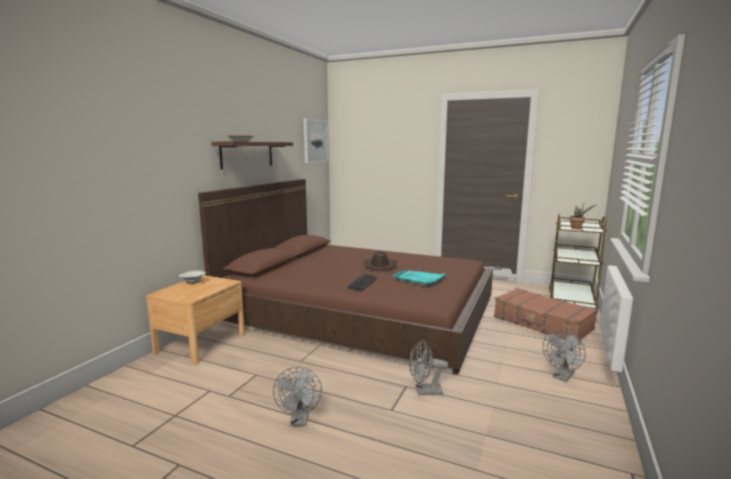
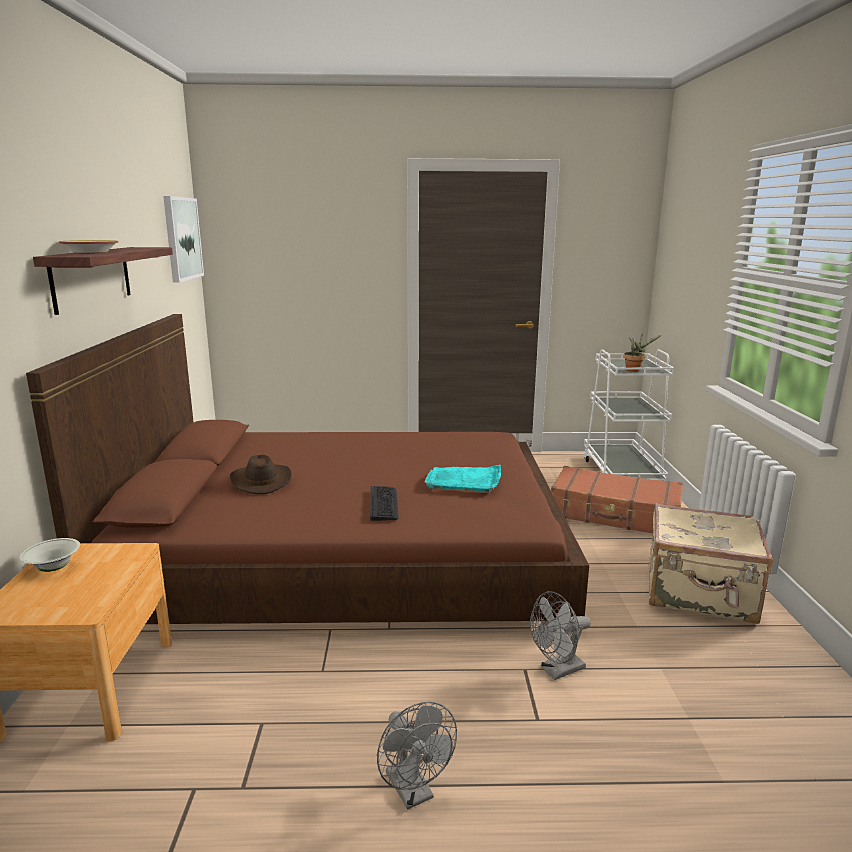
camera: 25 degrees left, 5 degrees up
(380, 265) = (376, 464): brown hat -> brown hat (260, 481)
(562, 377) = (700, 594): grey fan -> beige suitcase
(571, 302) = (621, 472): brown cart -> white cart

